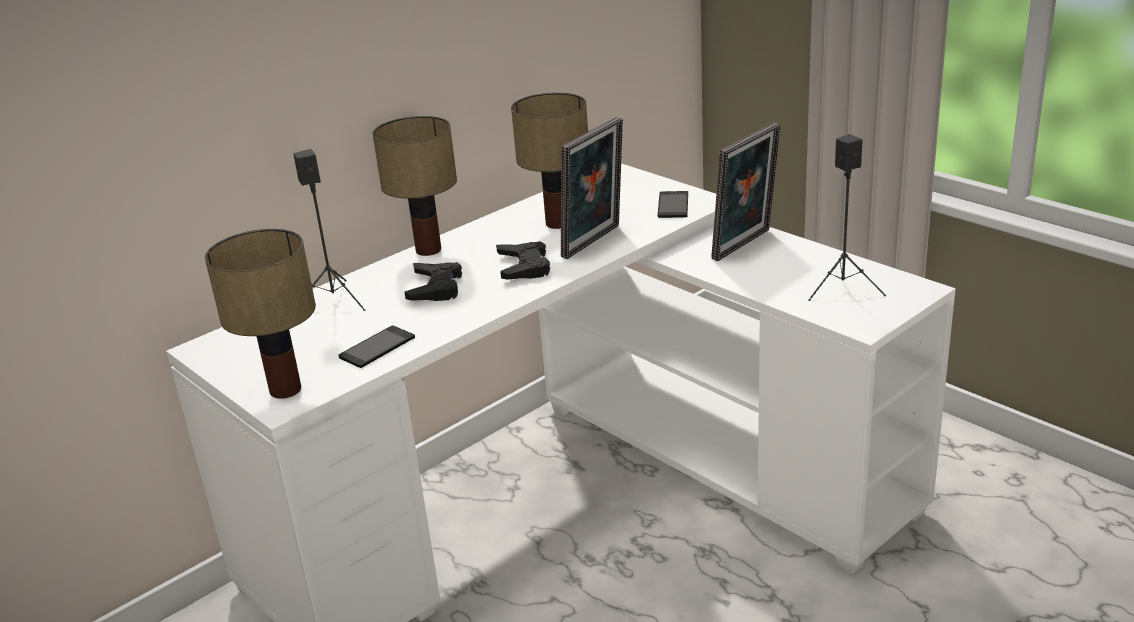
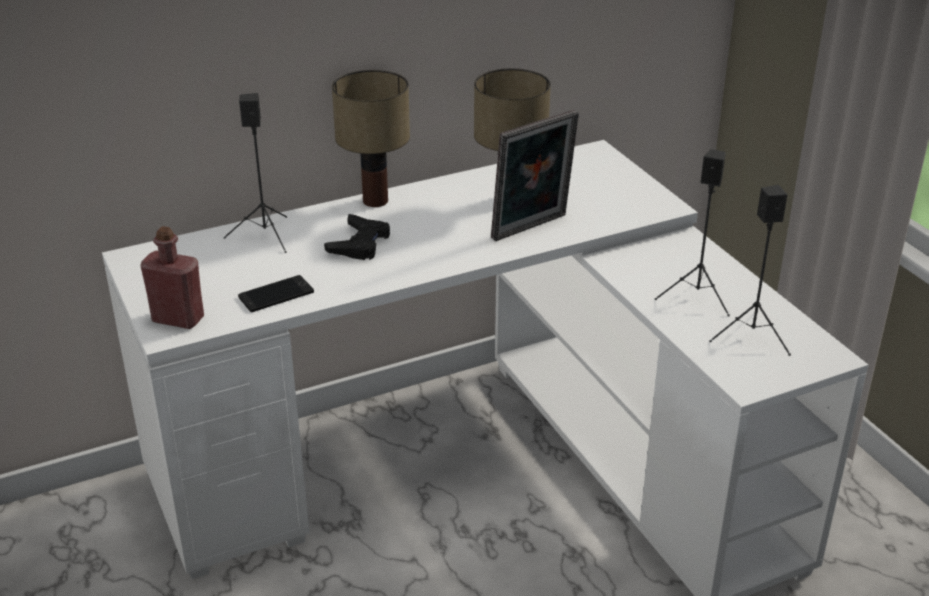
camera: 15 degrees right, 5 degrees up
(286, 390) = (178, 319): table lamp -> red bottle
(524, 267) = (451, 240): black game controller -> none
(673, 205) = (631, 204): phone -> none
(745, 246) = (683, 264): picture frame -> none
(775, 268) = (698, 296): none -> black speaker

